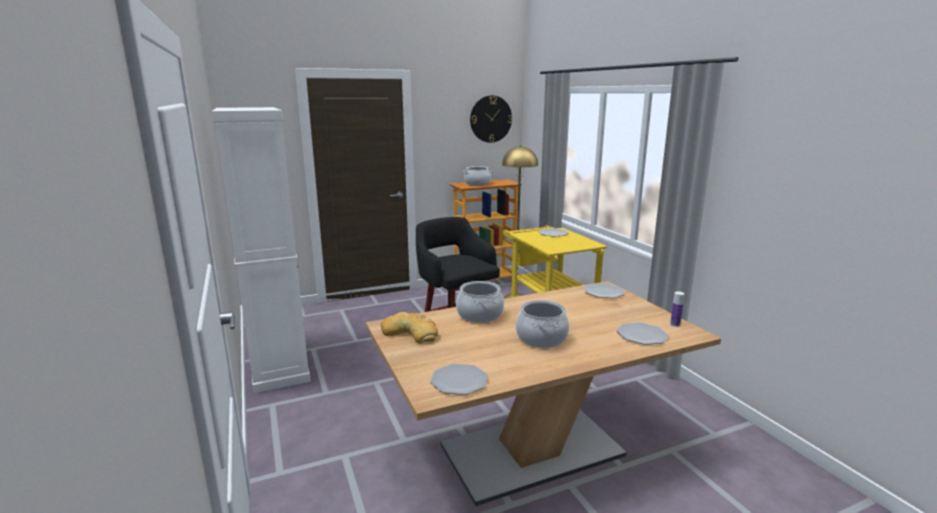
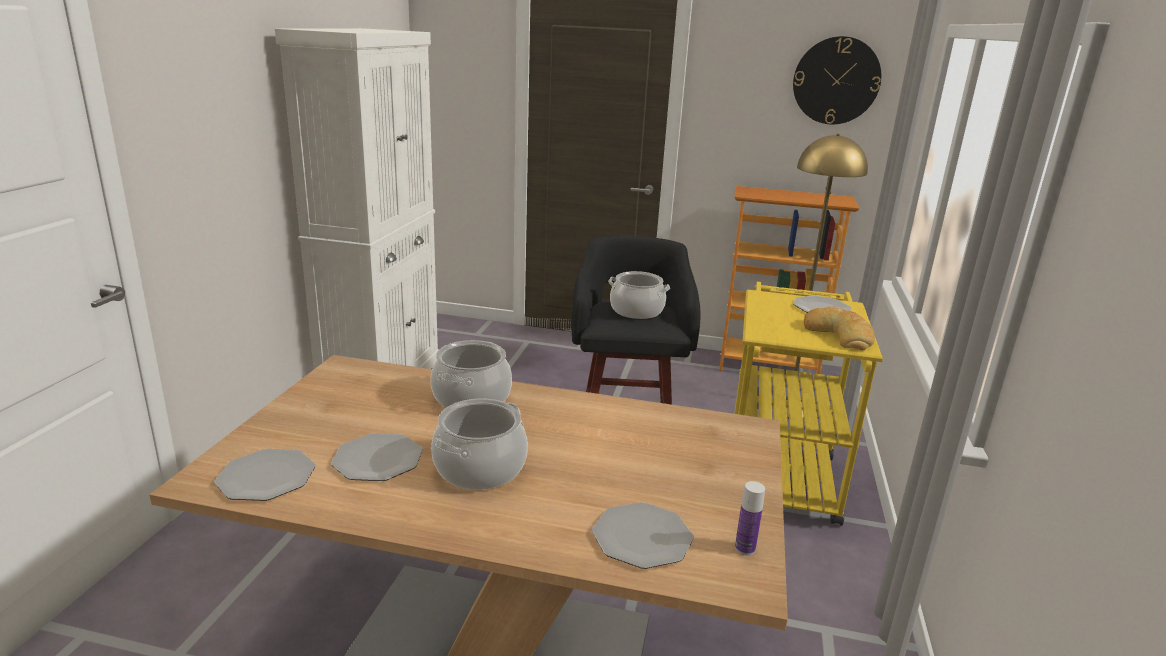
camera: 35 degrees right, 5 degrees up
(410, 332) = (348, 388): bread -> bread (839, 334)
(477, 184) = (780, 194): cooking pot -> cooking pot (637, 310)
(604, 292) = (730, 436): plate -> plate (378, 459)

